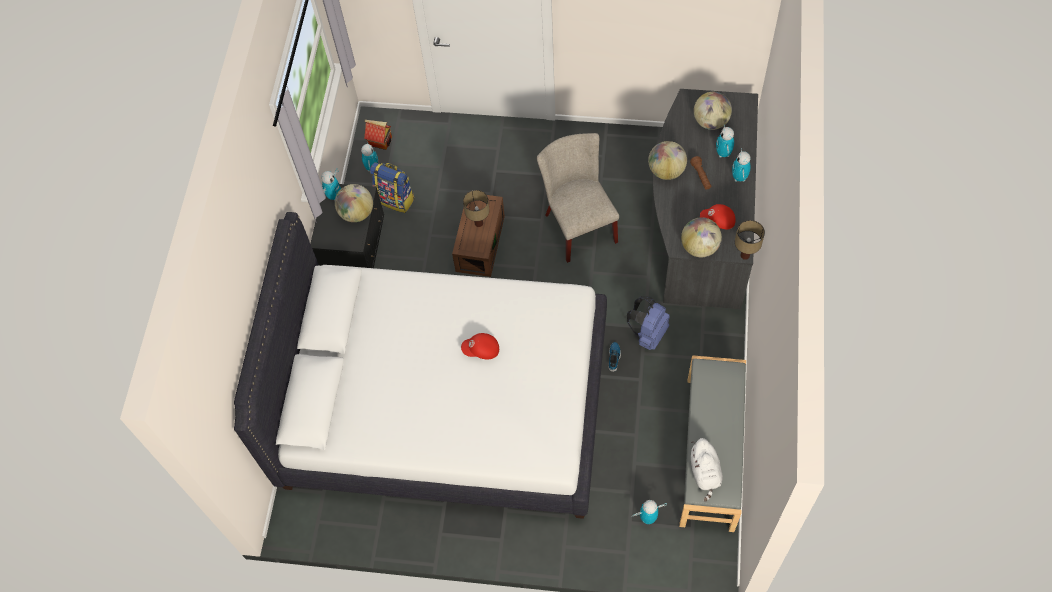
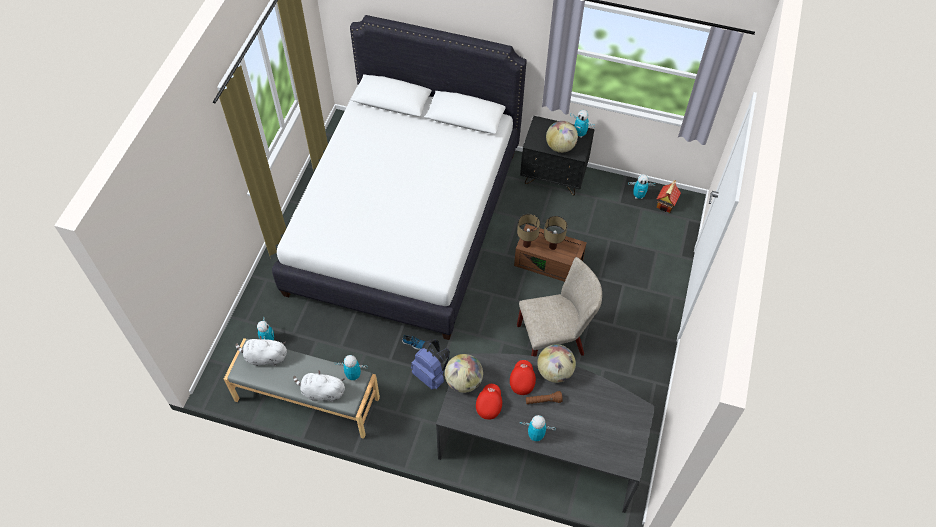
camera: 95 degrees right, 5 degrees down
(395, 199) = (603, 209): backpack -> none
(481, 350) = (406, 205): red cap -> red cap (522, 380)
(711, 122) = (608, 425): globe -> none
(723, 153) = (567, 428): toy robot -> toy robot (353, 375)
(730, 400) = (321, 392): none -> white plush toy
(744, 255) = (446, 418): table lamp -> table lamp (527, 244)

